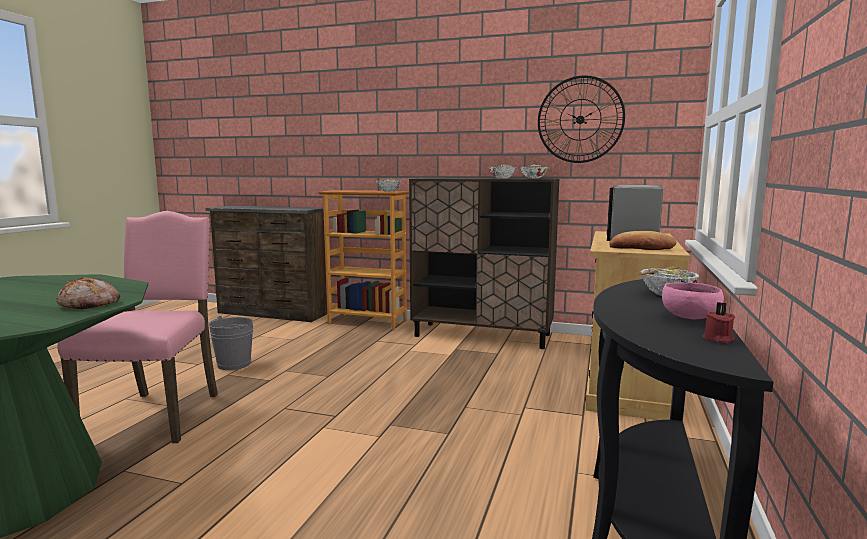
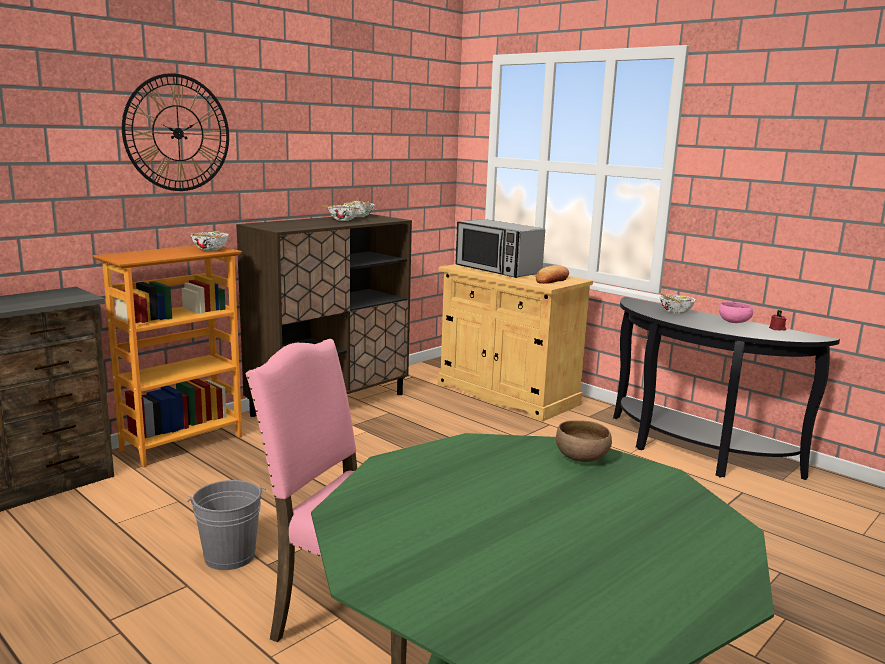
camera: 65 degrees left, 5 degrees up
(90, 304) = (582, 458): bread -> brown bowl
(580, 119) = (379, 150): wall clock -> wall clock (178, 133)

